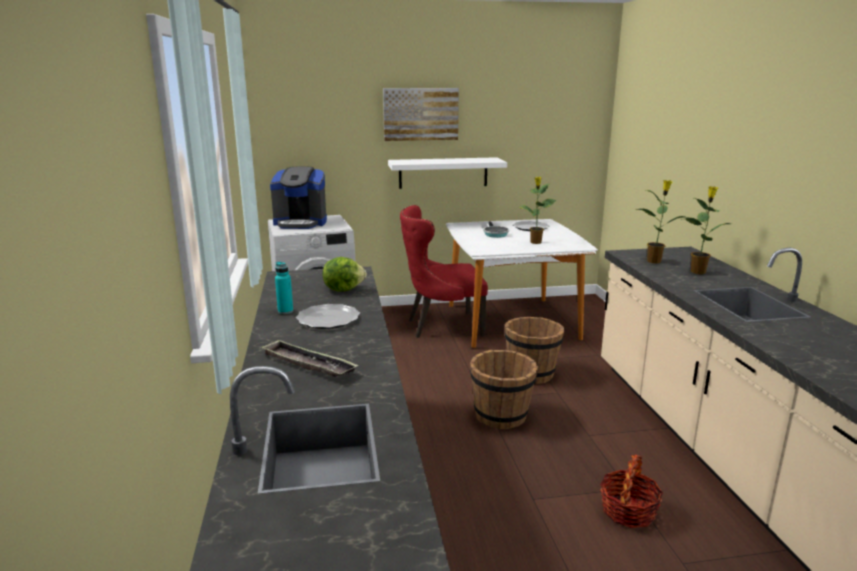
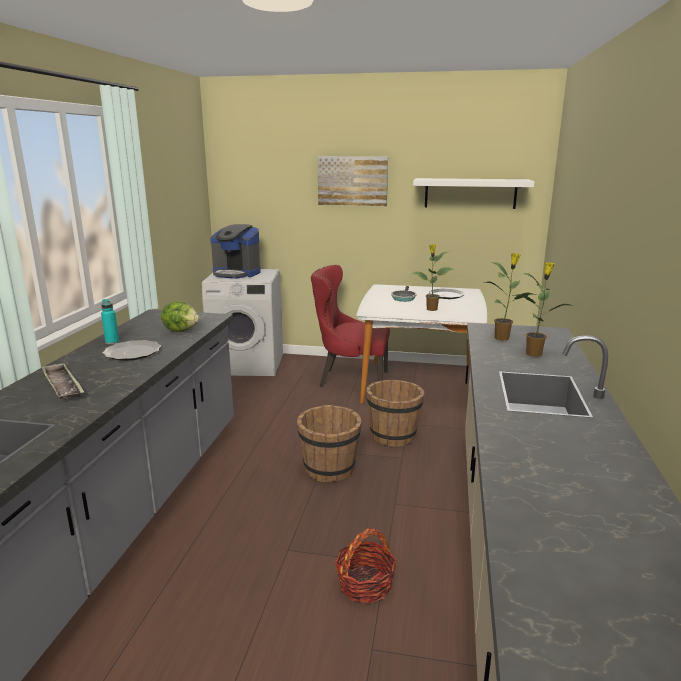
camera: 20 degrees right, 0 degrees up
(443, 173) = (373, 237): white shelf -> white shelf (470, 193)

